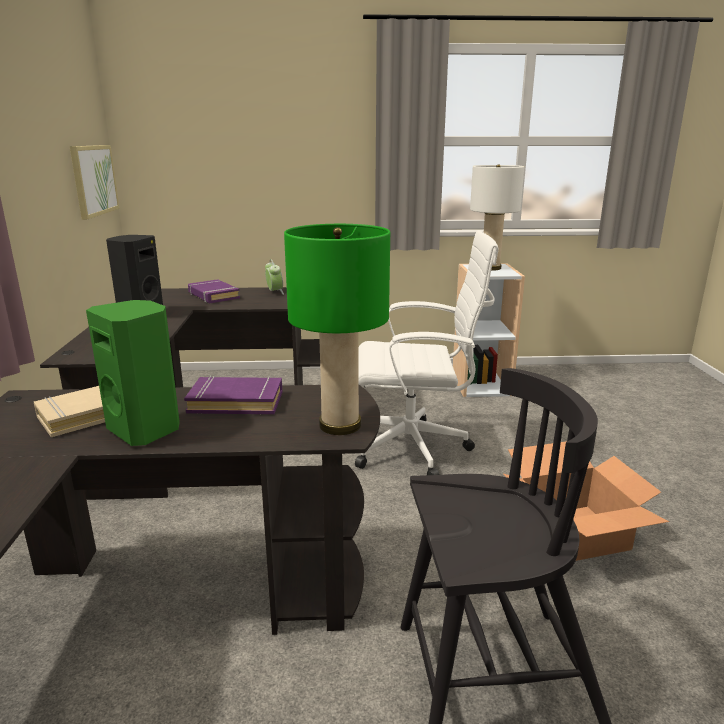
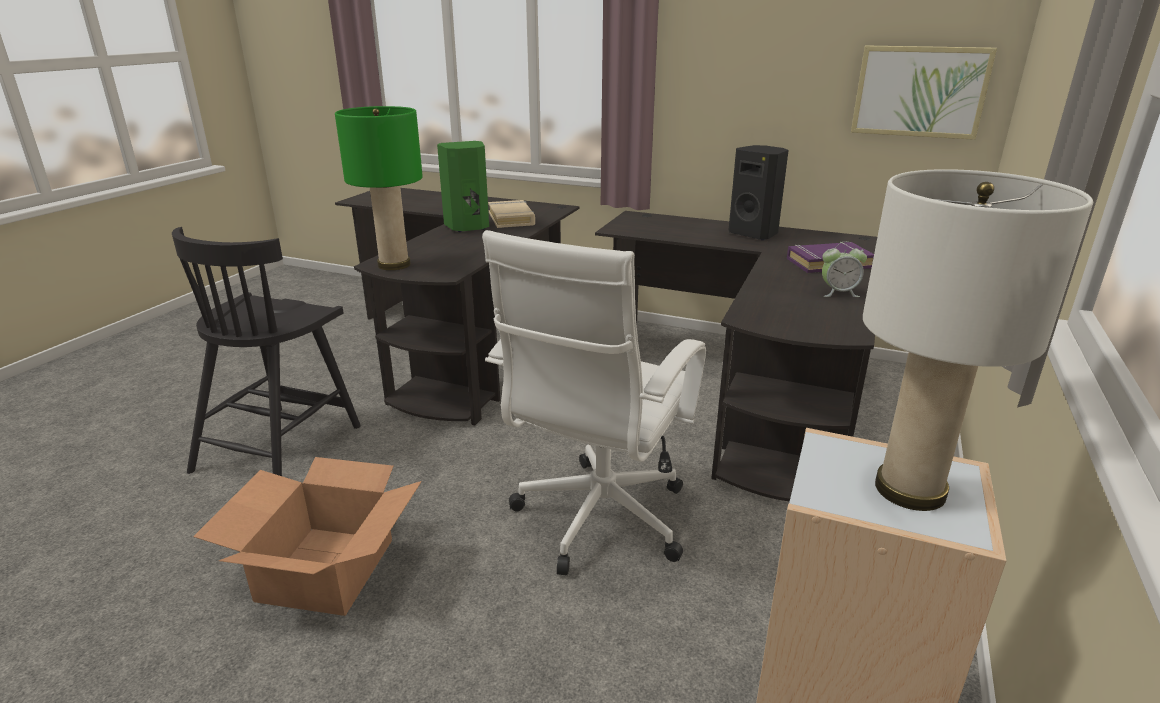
camera: 115 degrees right, 5 degrees up
(236, 402) = (477, 246): purple book -> none

